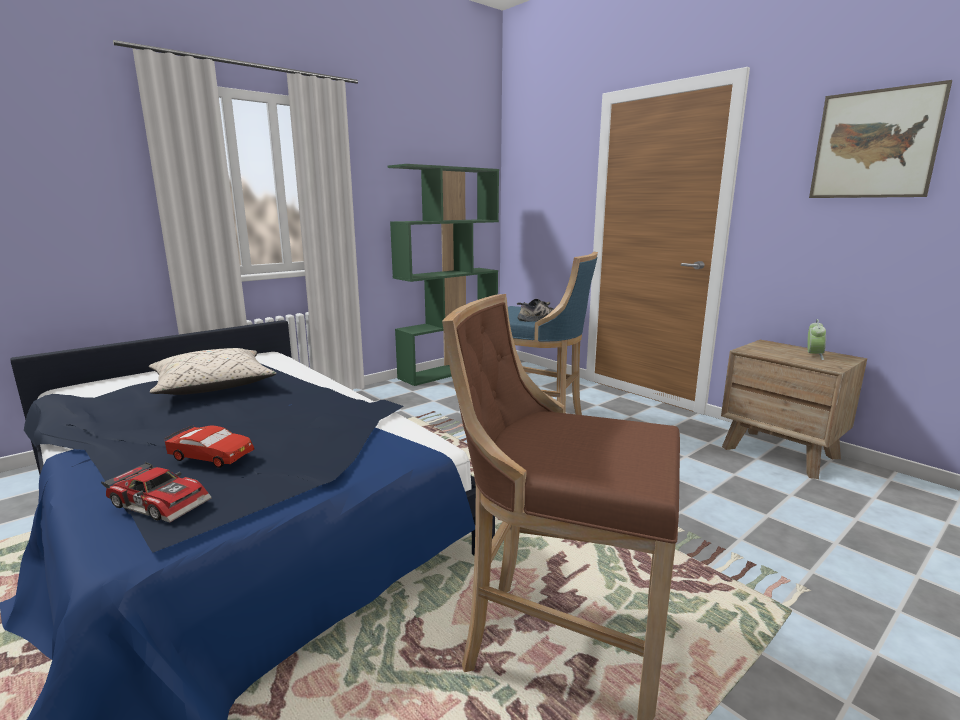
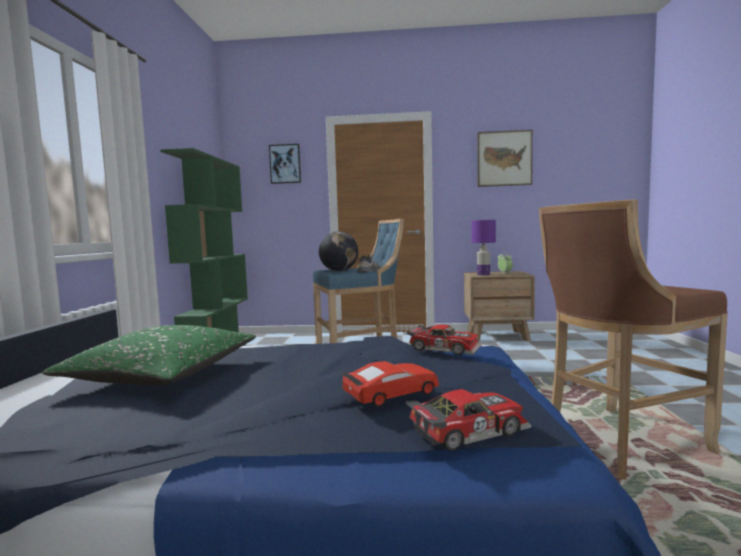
camera: 45 degrees left, 10 degrees down
(213, 386) = (163, 375): beige pillow -> green pillow
(372, 436) = (445, 348): none -> toy car
(517, 312) = (339, 271): none -> globe
(555, 161) = (285, 164): none -> picture
(764, 351) = (483, 274): none -> purple table lamp

